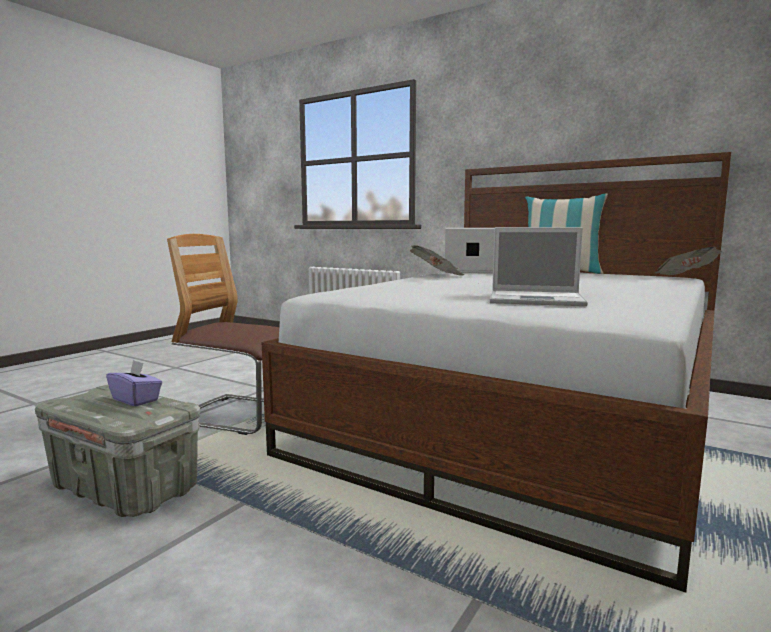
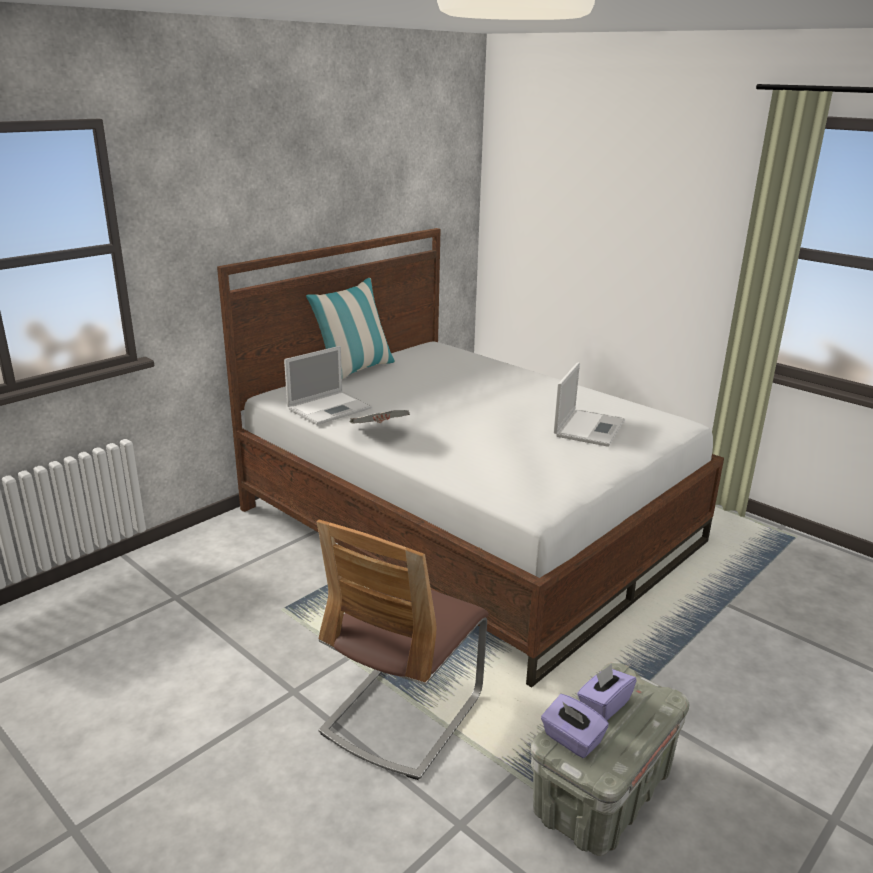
camera: 80 degrees left, 15 degrees up
(103, 391) = (571, 740): none -> purple tissue box
(470, 271) = (330, 408): laptop -> laptop turned 150 degrees counterclockwise
(685, 277) = (445, 346): newspaper -> none

